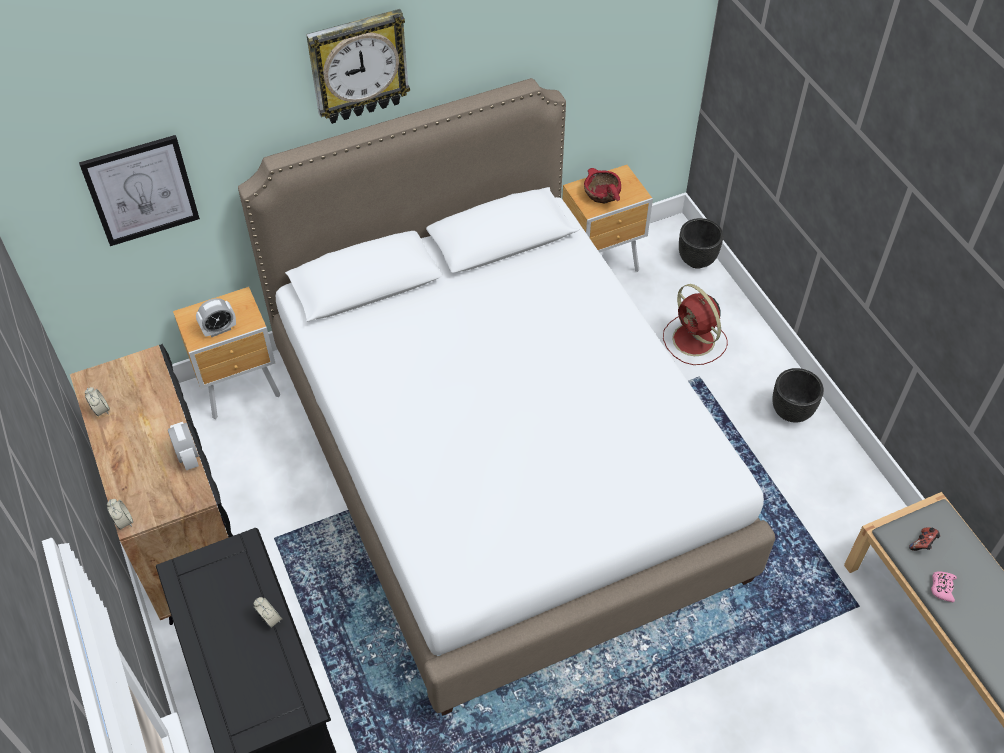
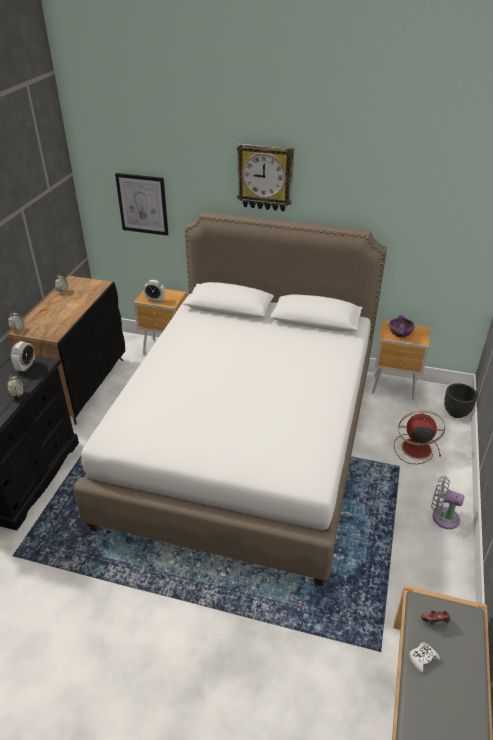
camera: 40 degrees right, 15 degrees down
(188, 457) = (70, 321): alarm clock -> alarm clock (26, 366)
(601, 194) = (400, 332): red bowl -> purple bowl
(695, 341) = (414, 448): red fan -> red fan turned 90 degrees clockwise
(791, 412) = (442, 517): black planter -> grey fan
(942, 588) = (422, 658): pink game controller -> white game controller

